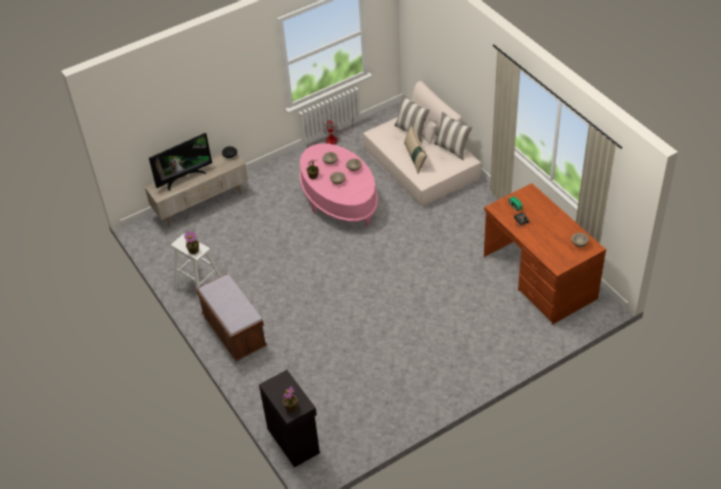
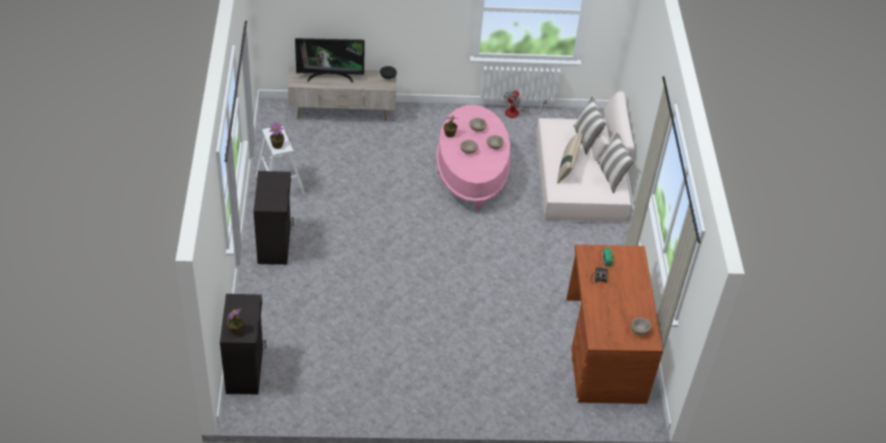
camera: 25 degrees right, 0 degrees up
(234, 332) = (275, 243): brown bench -> black cabinet

